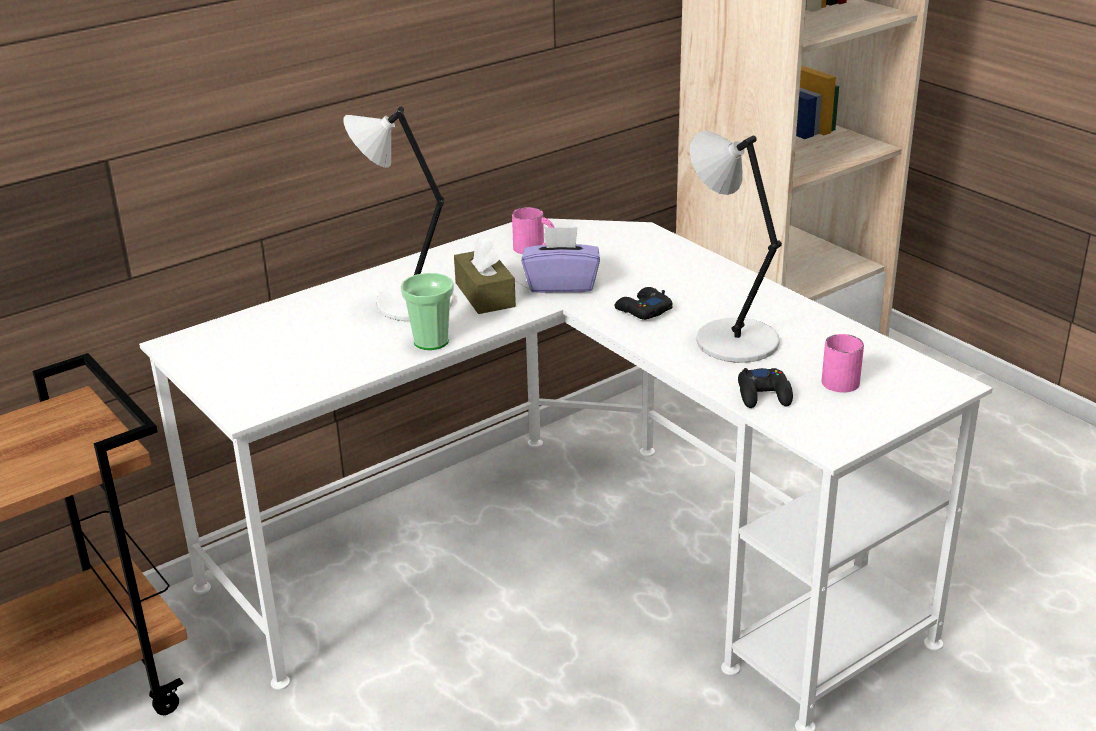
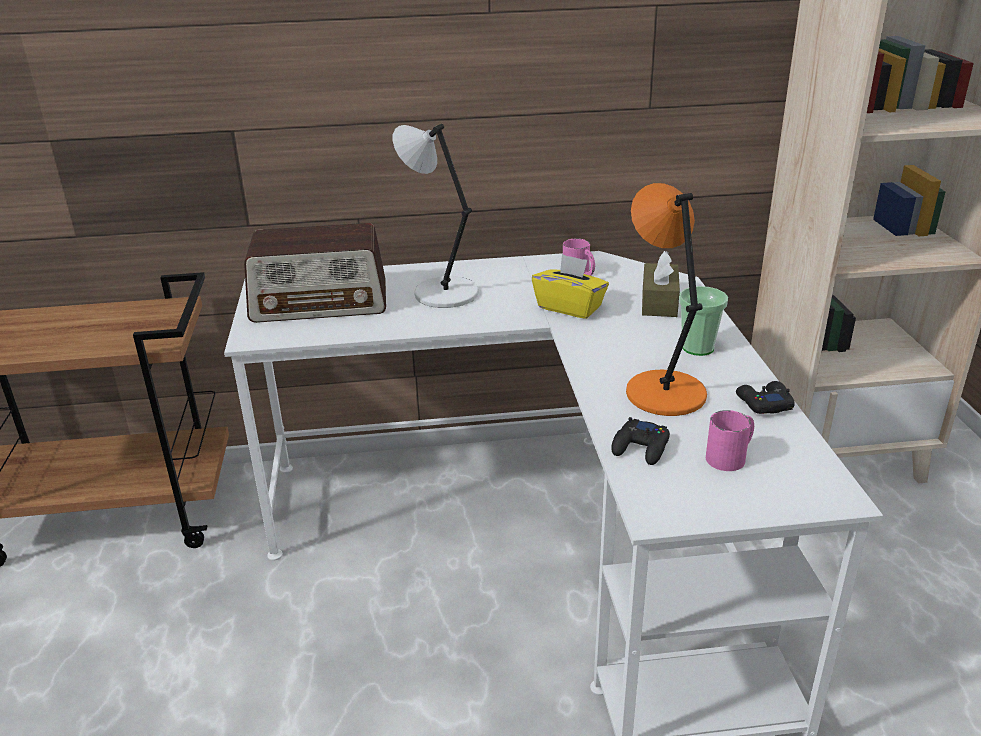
camera: 30 degrees right, 0 degrees up
(279, 350) = (320, 303): none -> radio
(431, 341) = (425, 325): cup -> cup (698, 348)
(485, 295) = (503, 300): brown tissue box -> brown tissue box (659, 302)
(561, 284) = (570, 307): purple tissue box -> yellow tissue box
(643, 310) = (613, 345): black game controller -> black game controller (763, 403)
(732, 341) = (662, 392): grey table lamp -> orange table lamp

